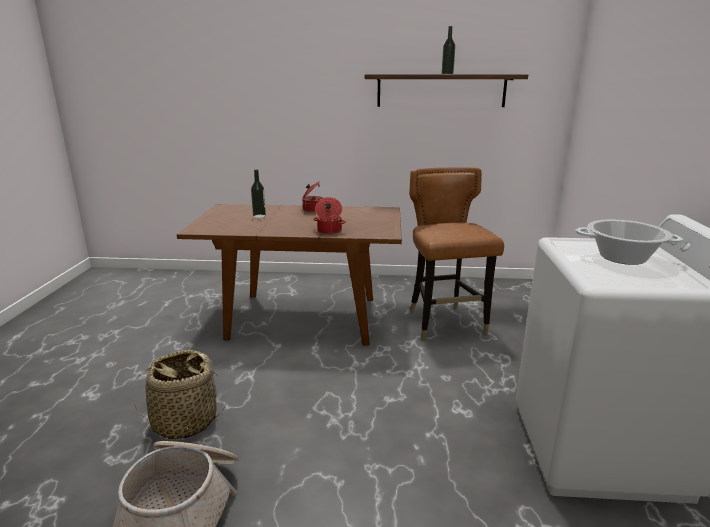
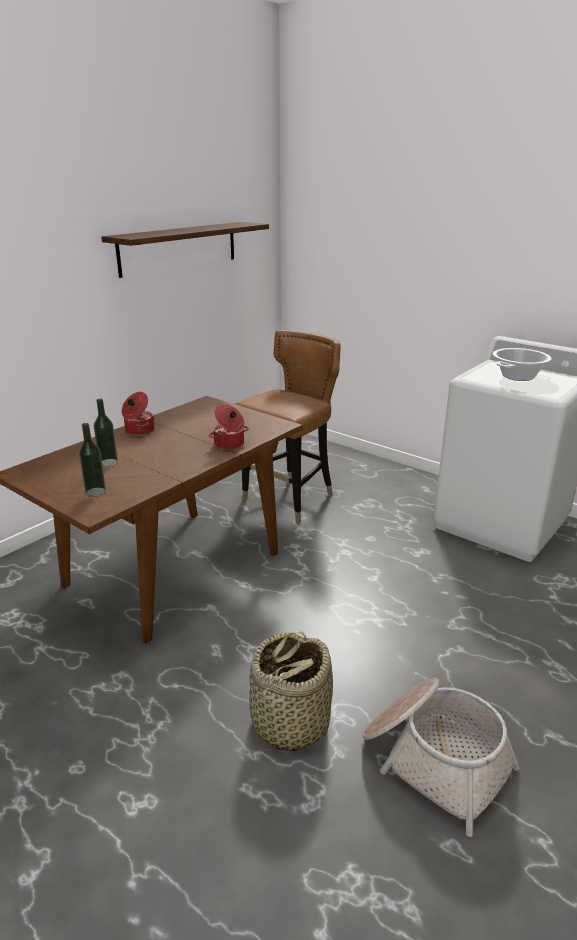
camera: 55 degrees left, 5 degrees up
(445, 323) = (289, 499): brown chair -> brown chair turned 105 degrees clockwise
(447, 74) = (190, 228): bottle -> bottle (95, 492)

